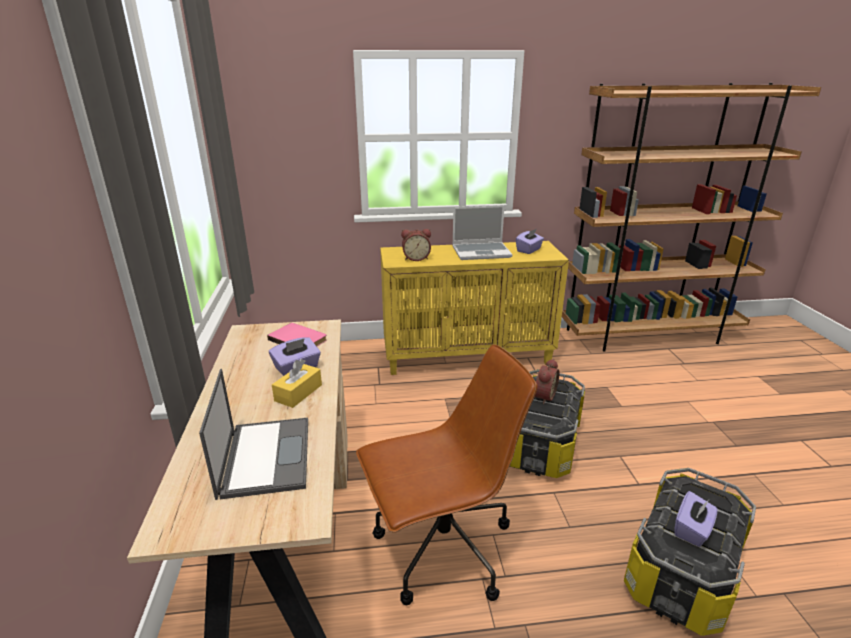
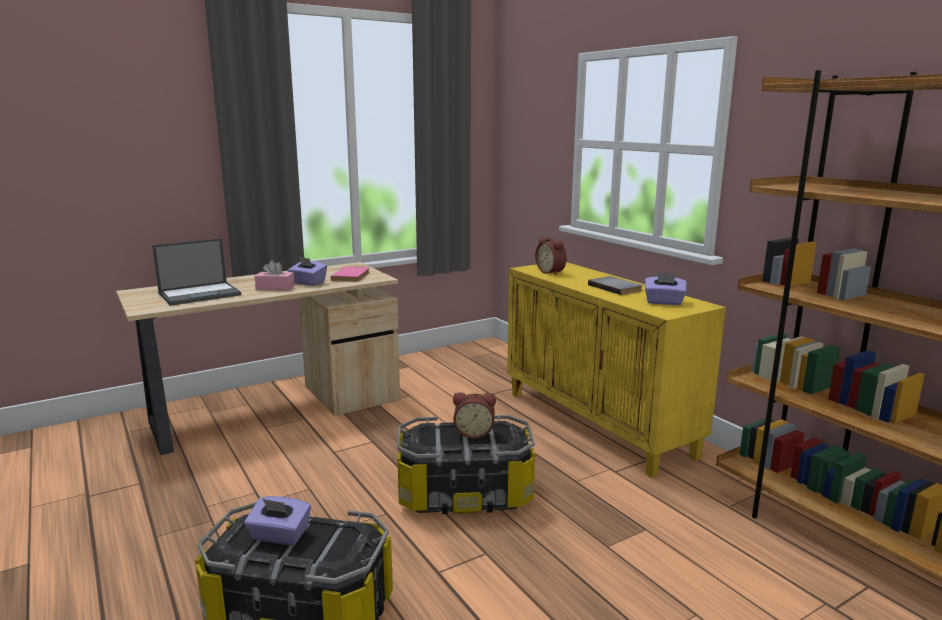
camera: 65 degrees right, 10 degrees down
(298, 393) = (275, 288): yellow tissue box -> pink tissue box
(441, 550) = (281, 468): brown office chair -> none
(482, 252) = (616, 287): laptop -> grey book

